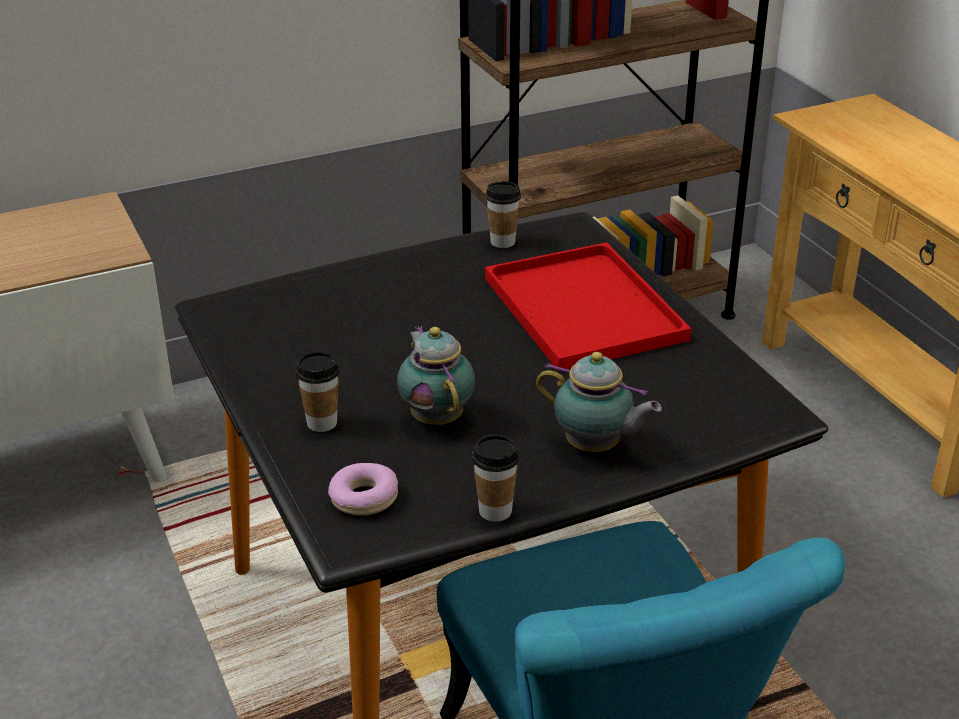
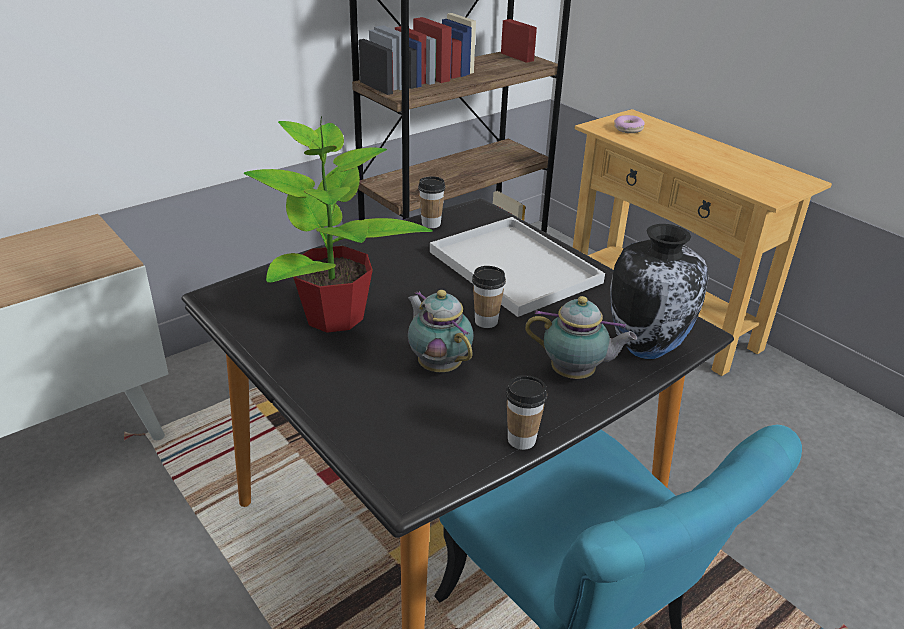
camera: 15 degrees left, 0 degrees up
(322, 423) = (344, 382): cup -> cup (486, 321)
(339, 347) = (335, 317): none -> potted plant
(364, 498) = (406, 444): donut -> donut (628, 129)
(580, 307) = (511, 266): red tray -> white tray
(702, 428) = (646, 348): none -> vase

